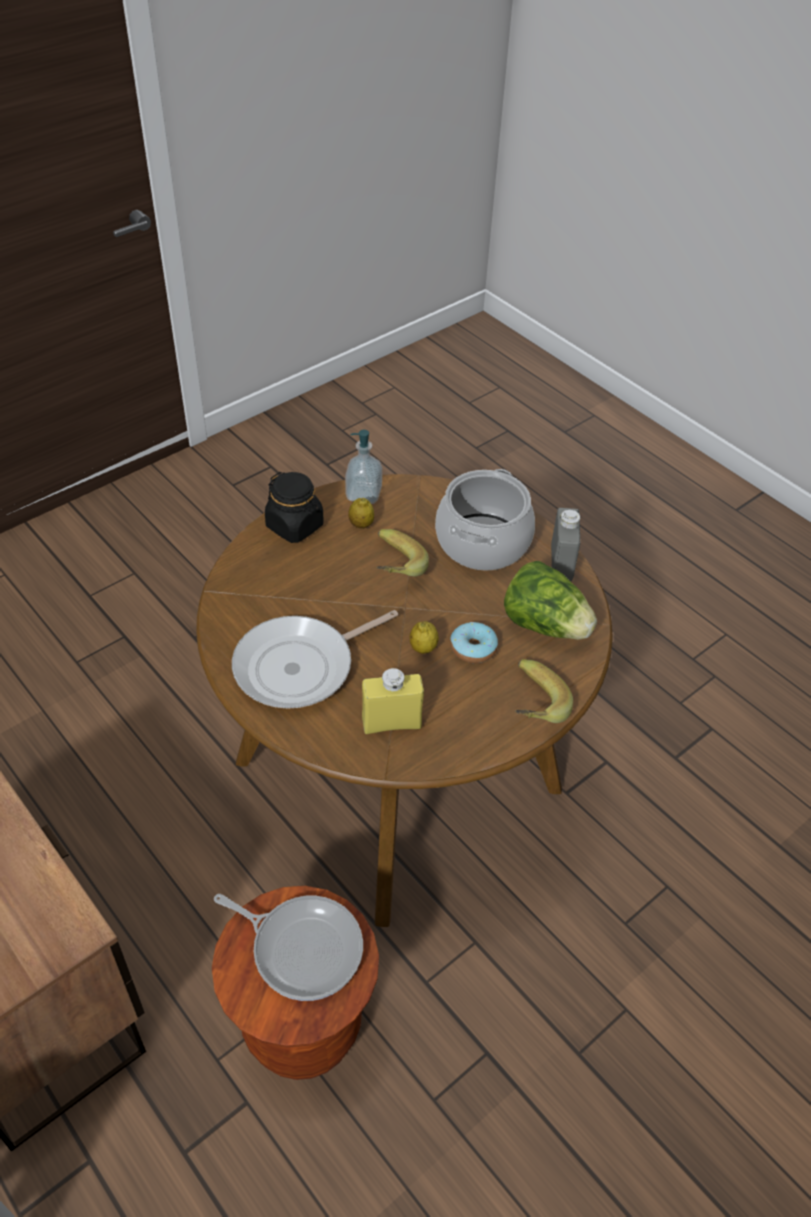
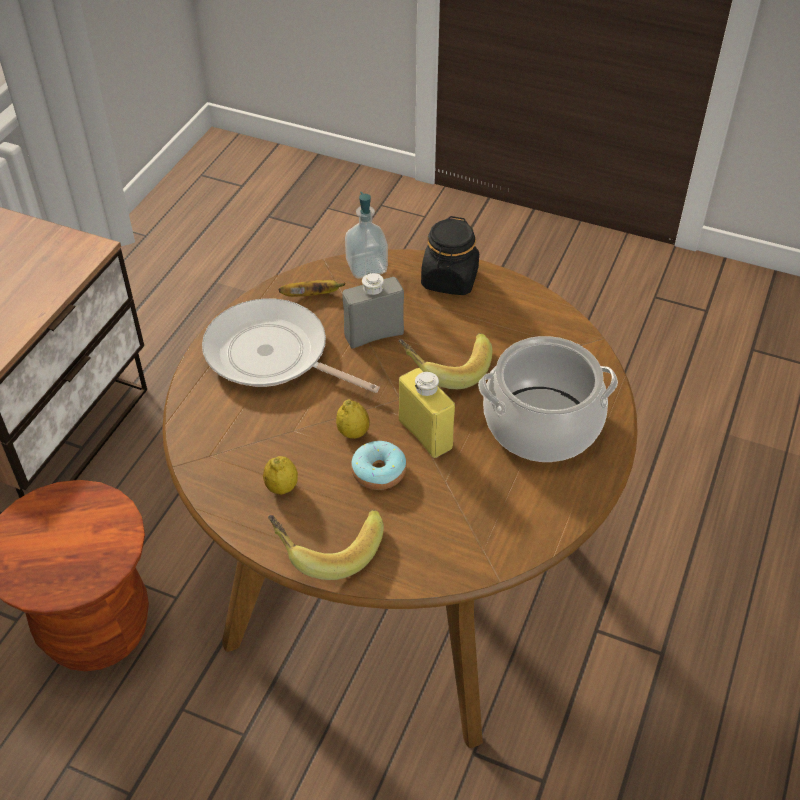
camera: 65 degrees right, 0 degrees up
(246, 615) = (312, 296): none -> banana
(302, 948) = (77, 541): frying pan -> none
(361, 524) = (490, 323): lemon -> lemon (282, 487)
(363, 494) = (535, 308): soap dispenser -> soap dispenser (367, 267)
(391, 723) = (242, 445): yellow bottle -> yellow bottle (425, 434)
(545, 625) = (456, 521): lettuce -> none
(561, 563) = (564, 504): grey bottle -> grey bottle (374, 335)

